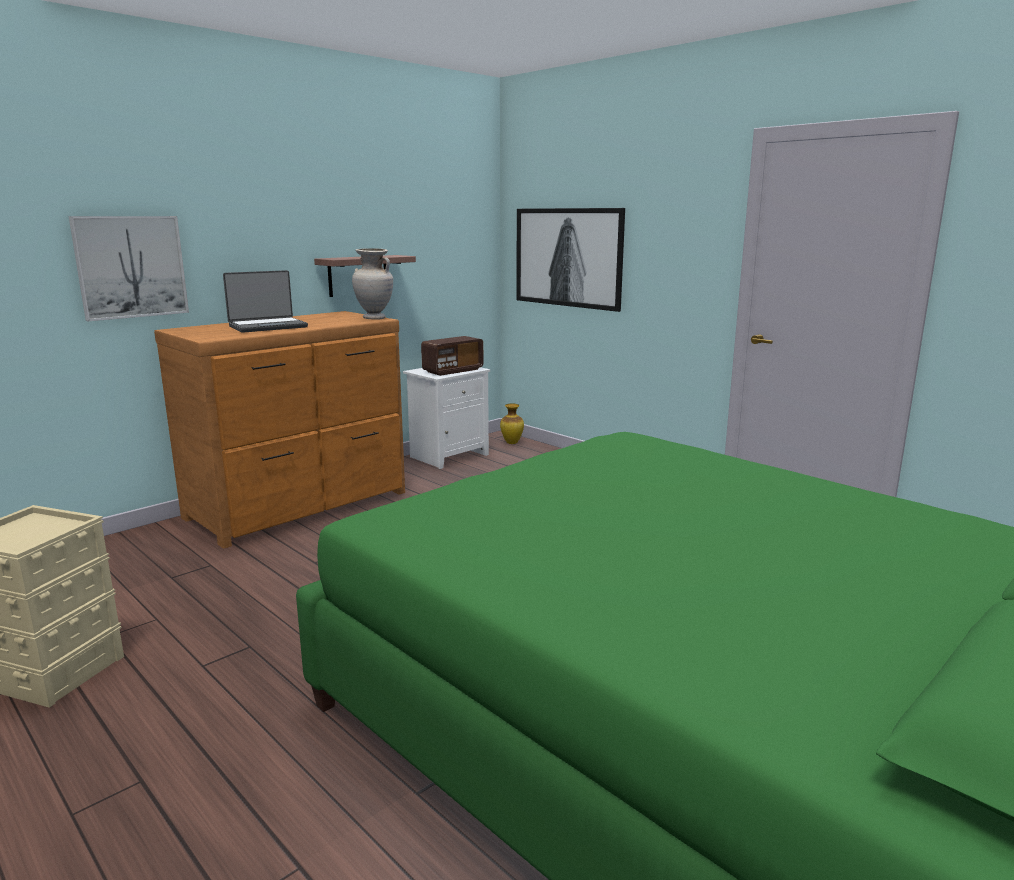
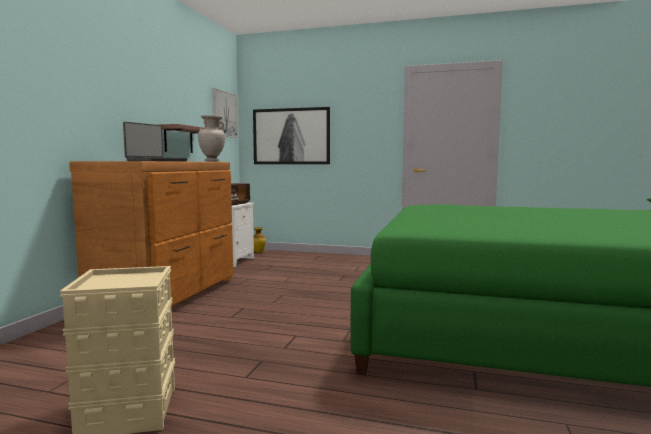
camera: 30 degrees left, 10 degrees down
(131, 267) = (54, 111): picture -> picture (224, 114)

